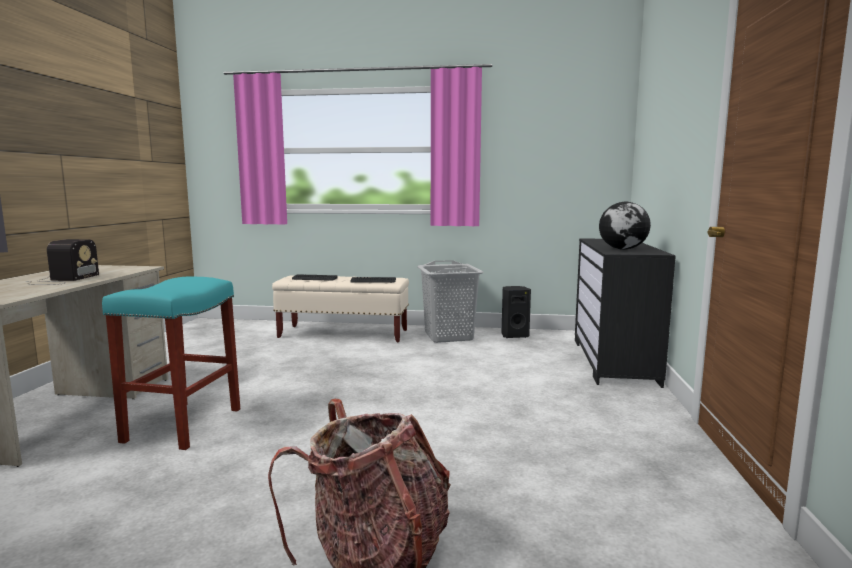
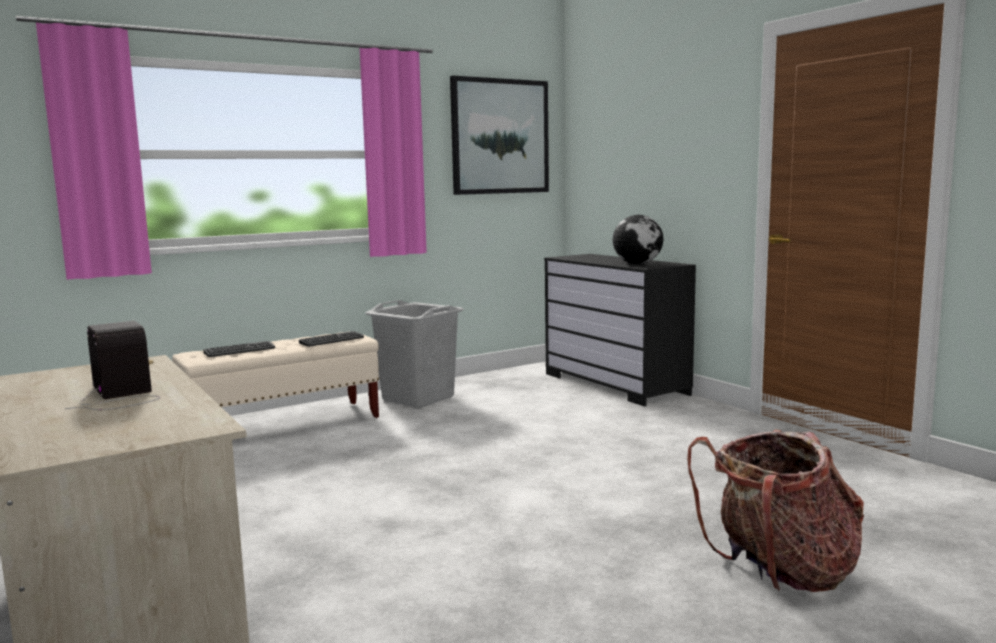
camera: 40 degrees left, 0 degrees up
(183, 426) = (351, 571): turquoise stool -> none
(514, 335) = (482, 382): black speaker -> none
(561, 133) = (500, 136): none -> picture

